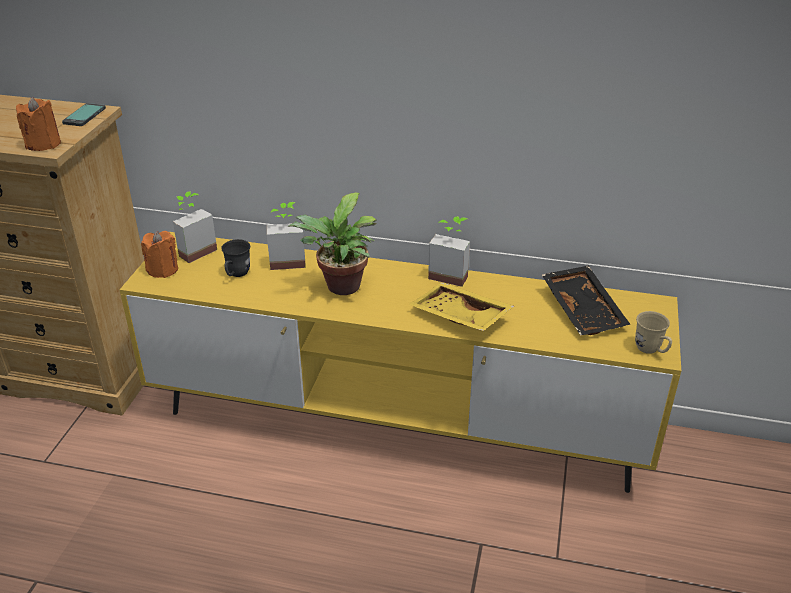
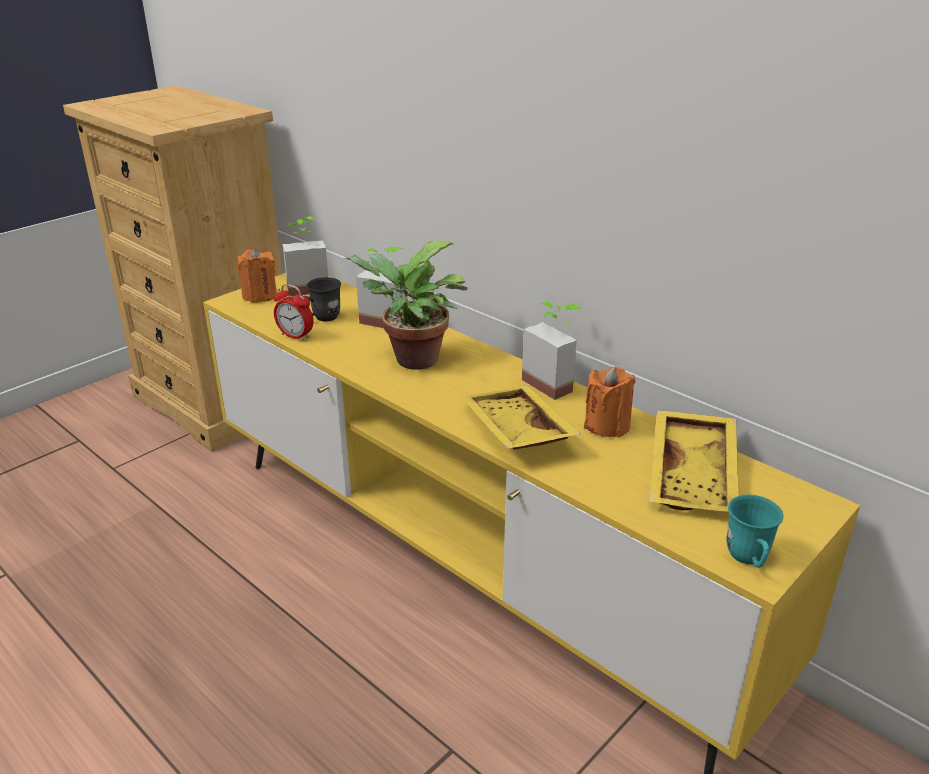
camera: 30 degrees right, 5 degrees down
(43, 144) = (160, 124): orange candle -> orange candle (607, 425)
(85, 116) = (229, 112): phone -> none
(233, 295) = (295, 336): none -> alarm clock
(584, 309) = (695, 475): black tray -> yellow tray
(651, 350) = (748, 560): beige mug -> turquoise mug

